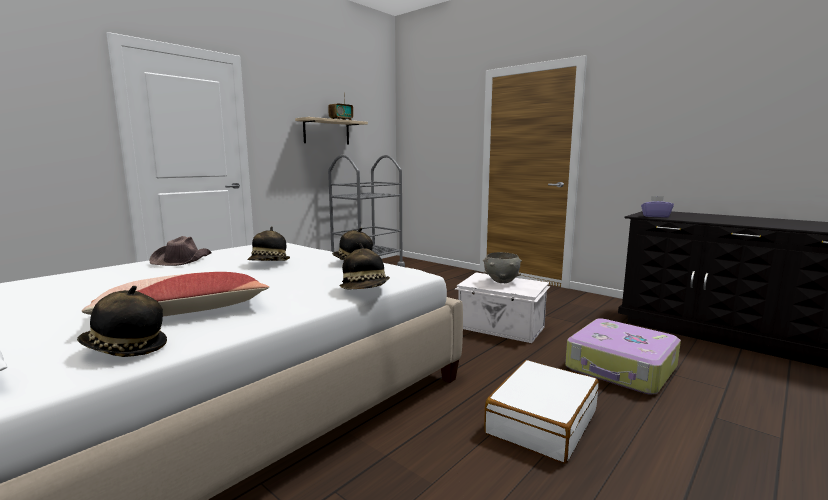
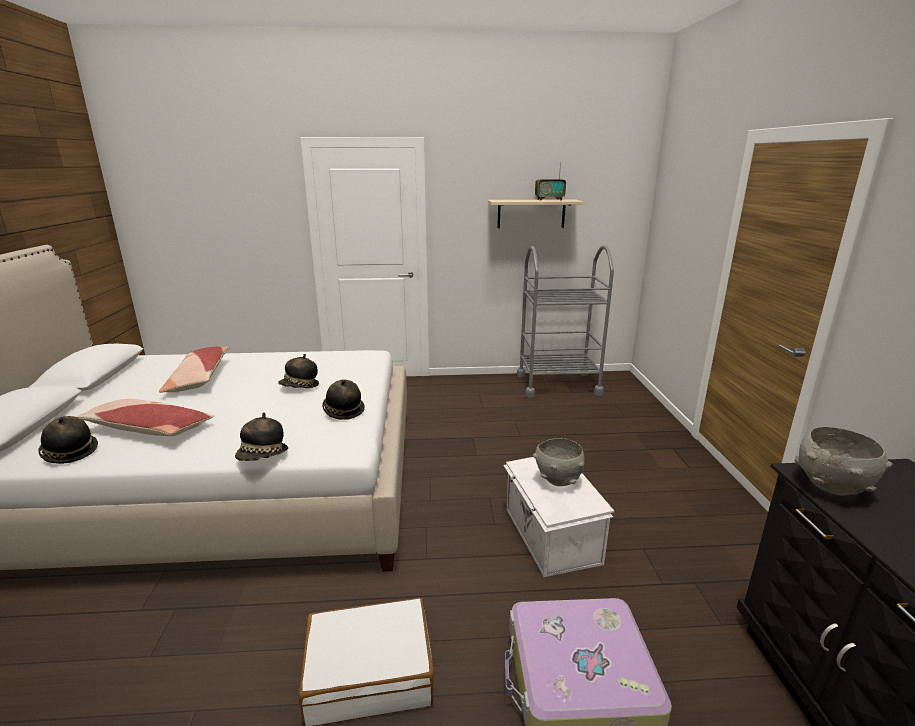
camera: 45 degrees right, 10 degrees up
(122, 282) = (198, 378): none -> pillow
(182, 260) = (272, 360): brown hat -> none
(655, 216) = (831, 488): purple tissue box -> grey bowl

